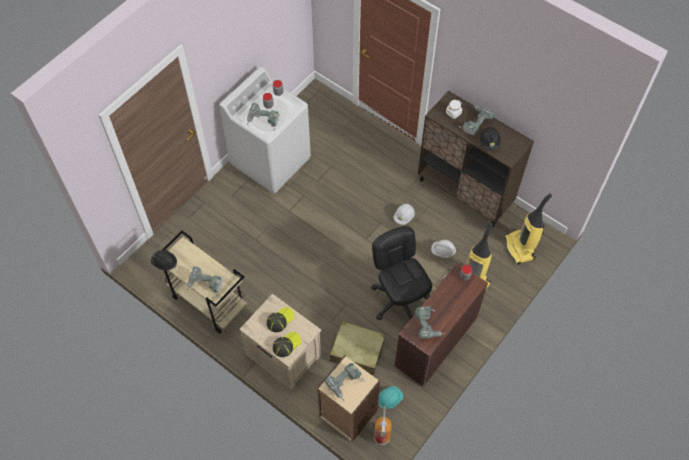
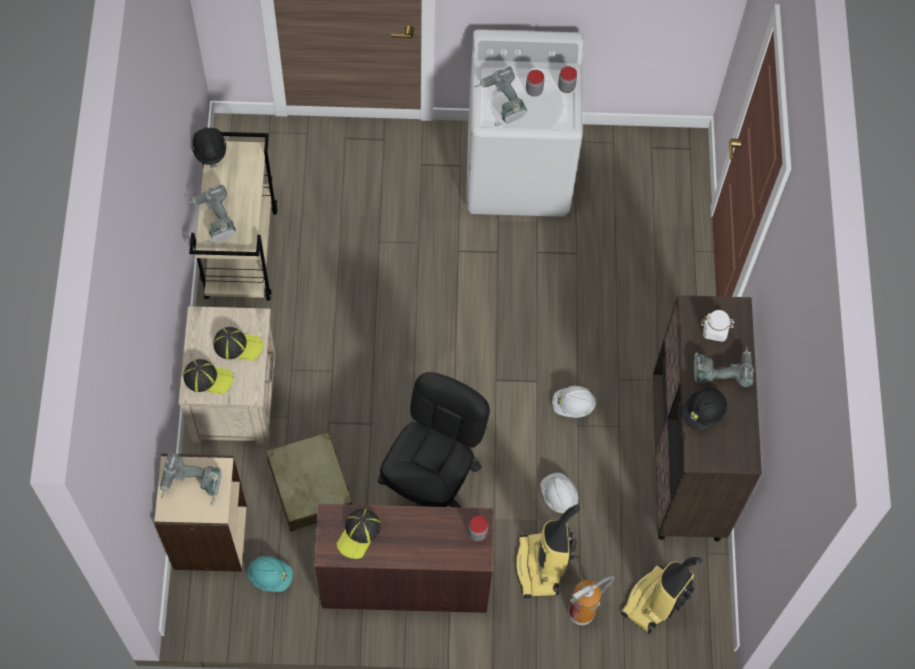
camera: 50 degrees right, 5 degrees up
(381, 436) = (208, 602): fire extinguisher -> fire extinguisher (582, 612)
(428, 326) = (359, 534): power drill -> cap

